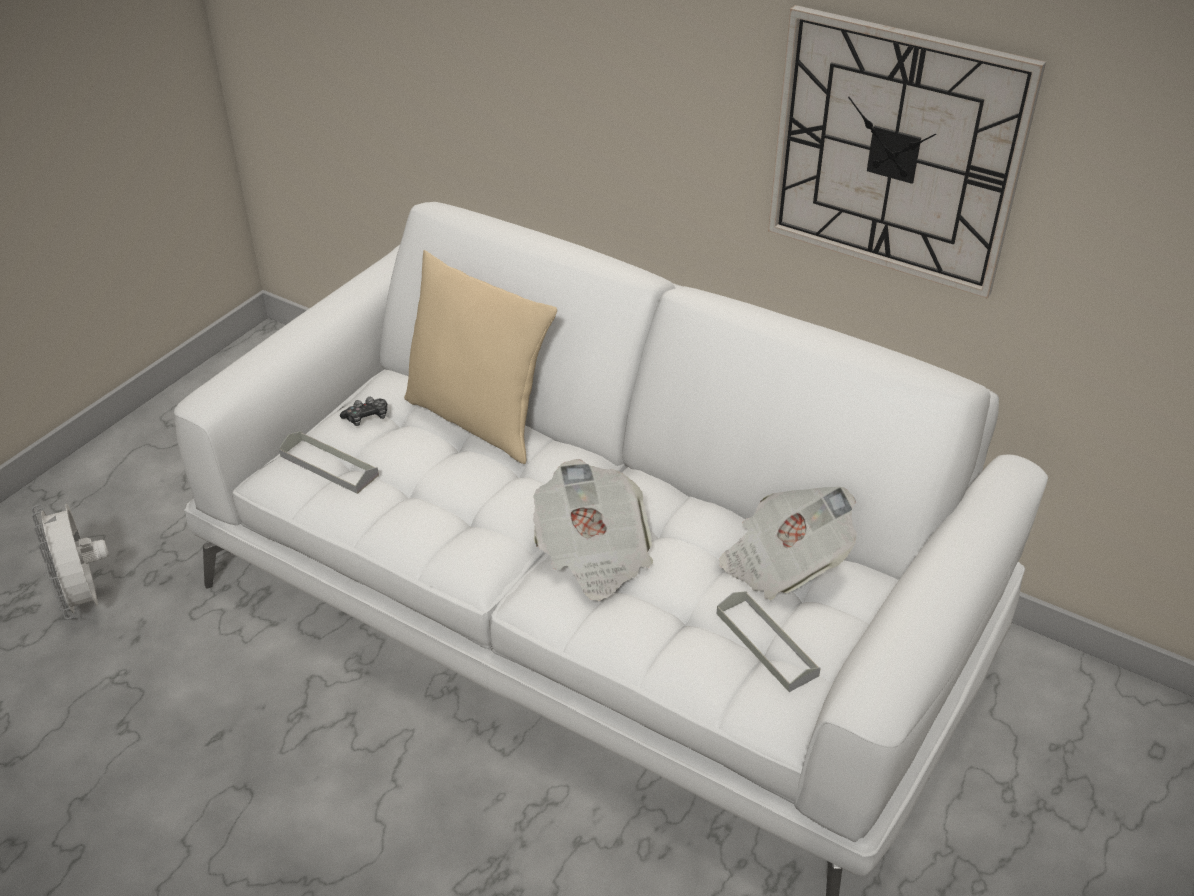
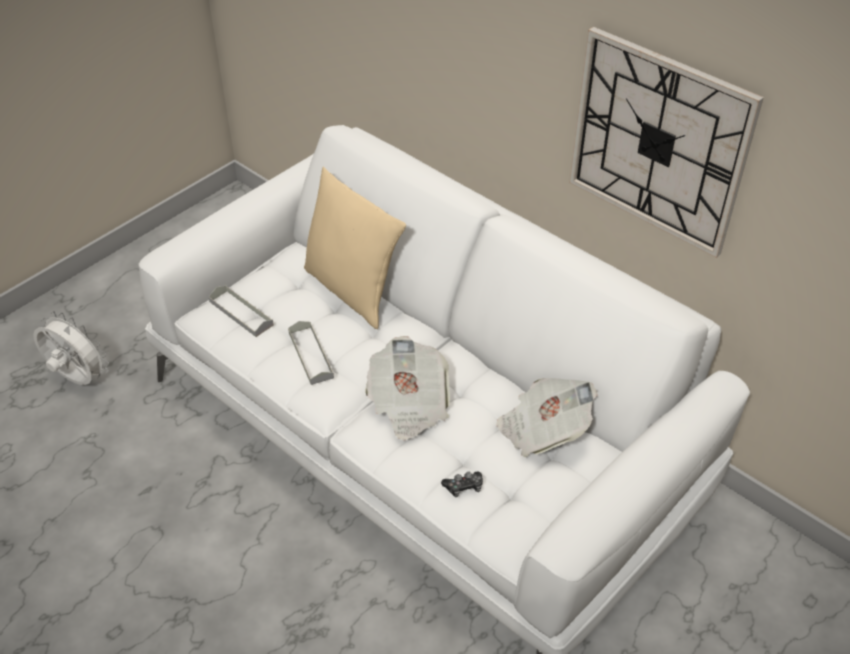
camera: 10 degrees right, 5 degrees up
(86, 600) = (77, 379): white fan -> white fan turned 135 degrees clockwise
(367, 417) = (274, 279): game controller -> game controller (464, 487)
(766, 644) = (513, 489): grey tray -> grey tray (311, 355)

